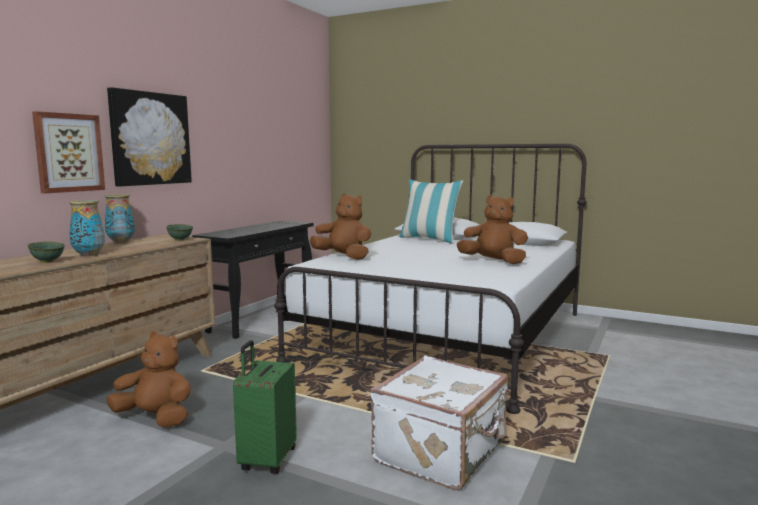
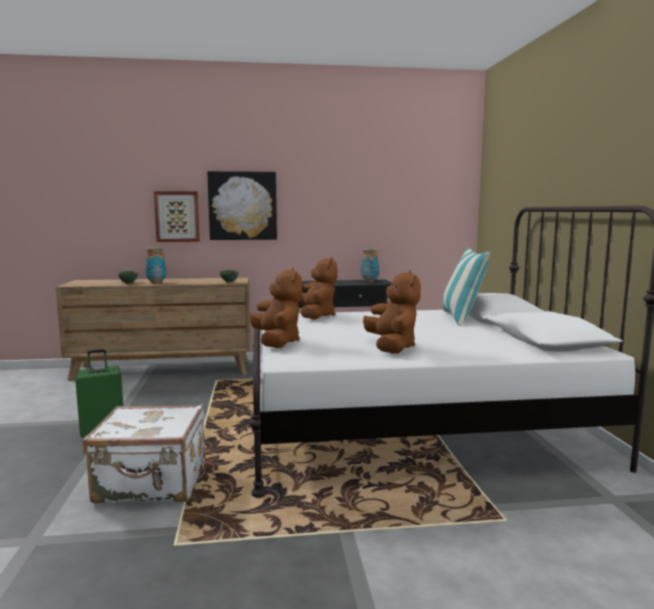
camera: 55 degrees right, 0 degrees up
(121, 242) = (206, 278): vase -> vase (369, 281)
(155, 418) = (138, 394): brown plush toy -> brown plush toy (277, 342)

